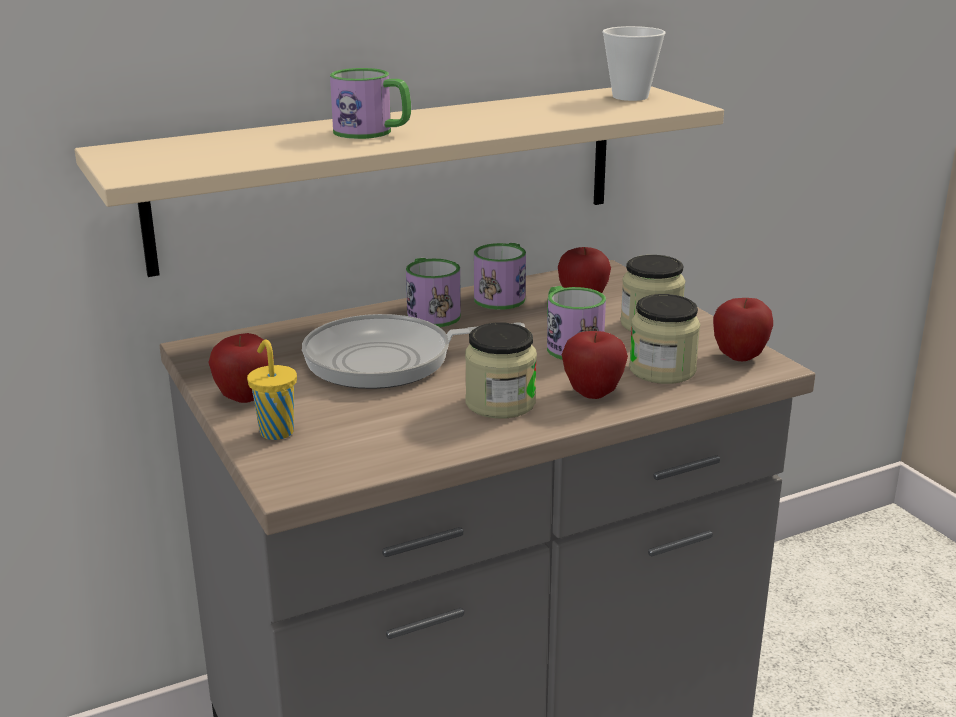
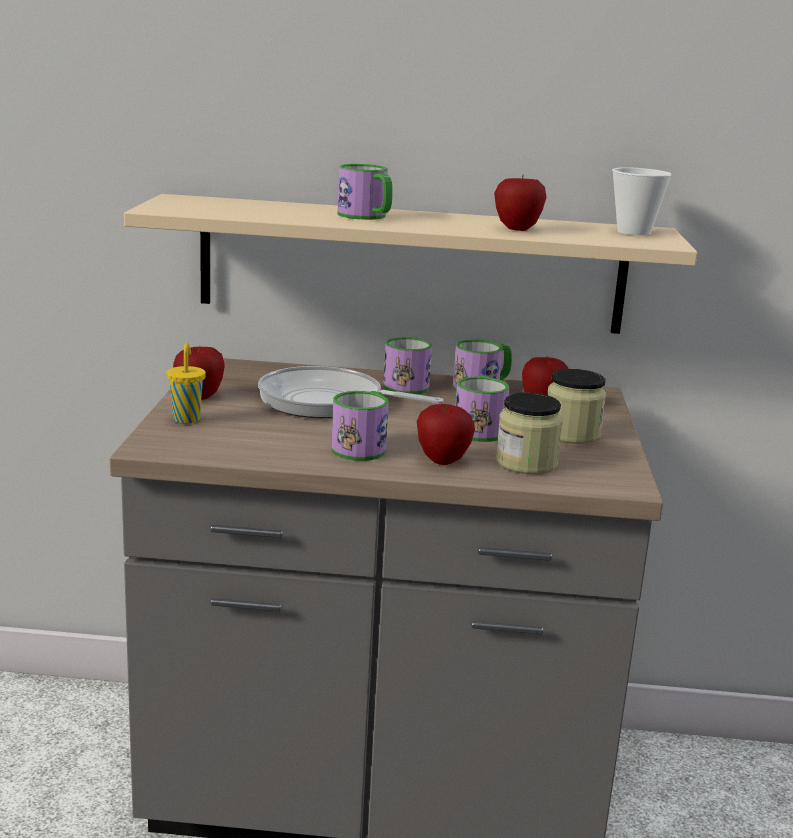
camera: 30 degrees right, 5 degrees down
(500, 403) = (362, 446): jar -> mug
(739, 357) = (610, 473): apple -> apple (517, 229)

